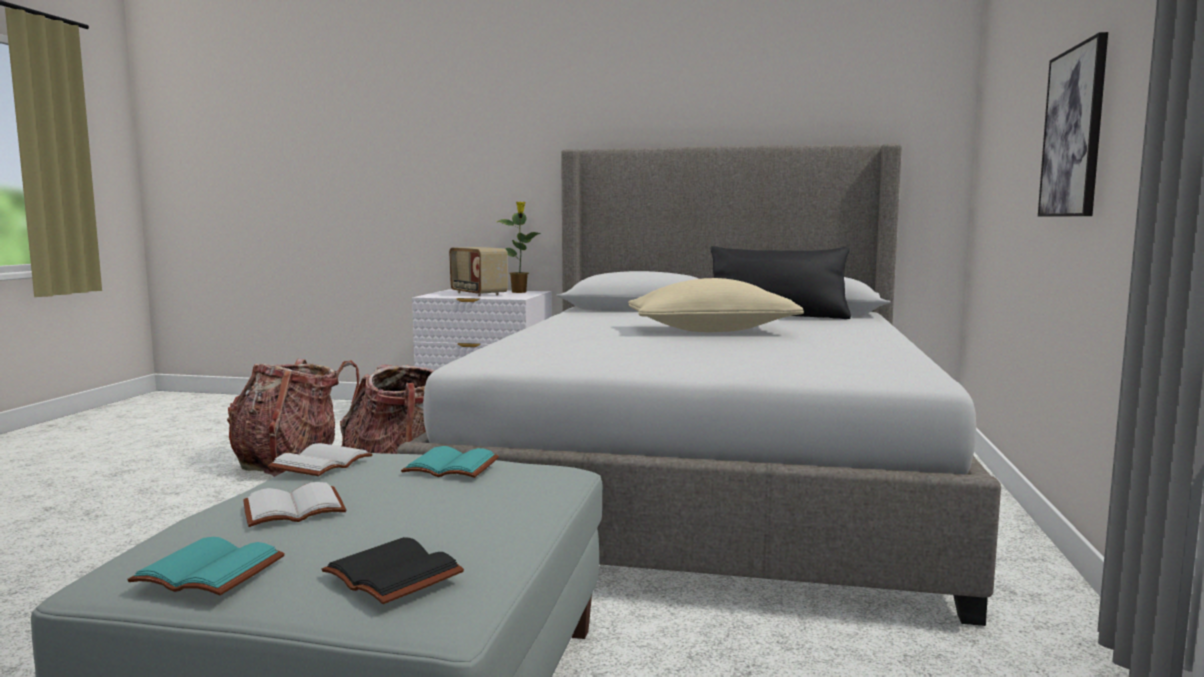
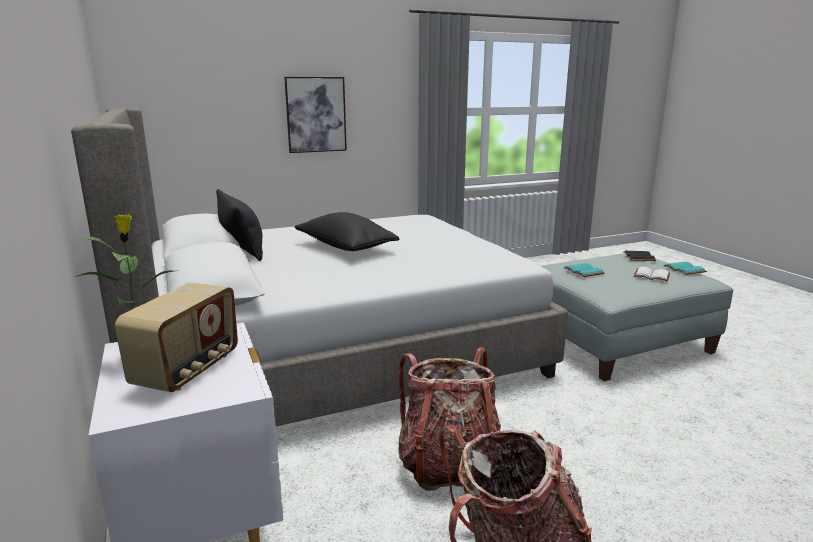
camera: 125 degrees left, 10 degrees up
(320, 463) = (626, 289): white book -> none
(711, 331) = (345, 247): beige pillow -> black pillow

